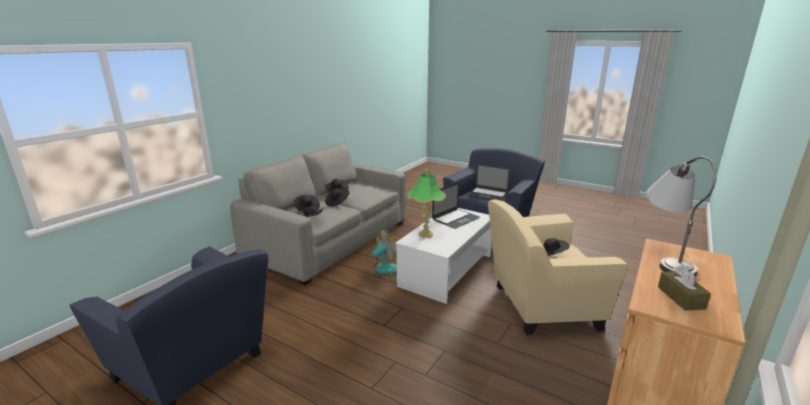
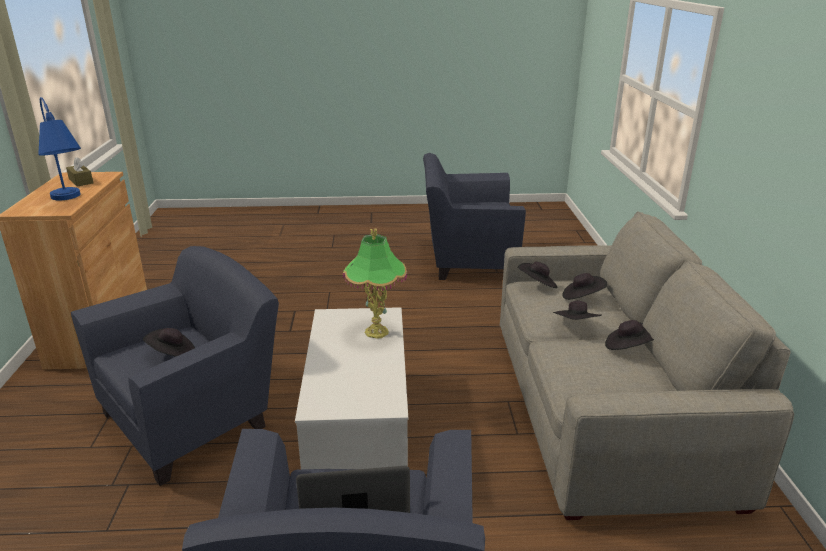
camera: 145 degrees right, 5 degrees up
(382, 271) = (444, 384): fan -> none
(455, 218) = (361, 381): laptop -> none
(539, 306) = (193, 417): beige armchair -> blue armchair
(664, 259) = (69, 201): grey table lamp -> blue table lamp

